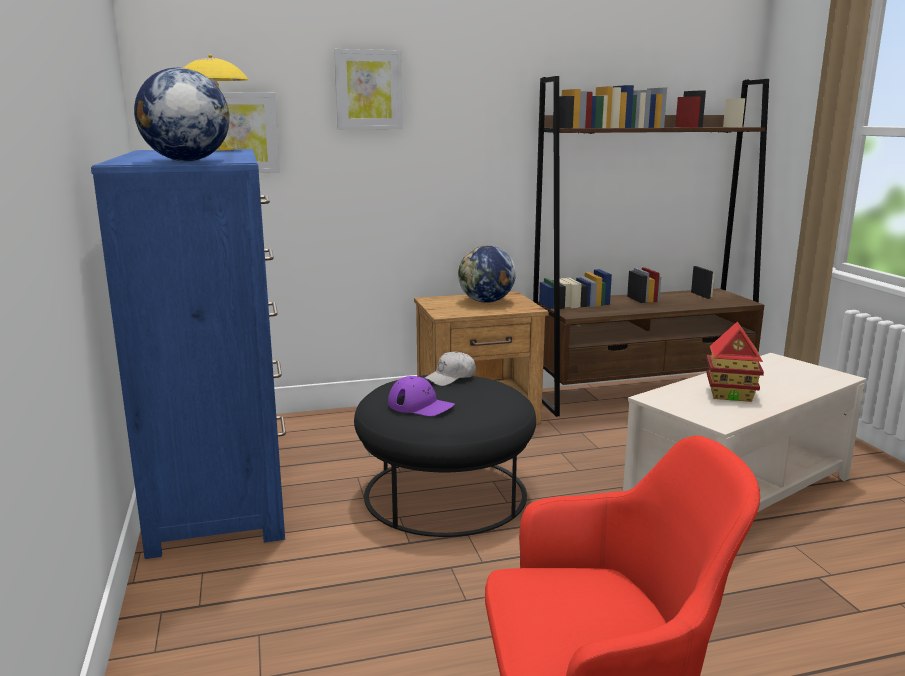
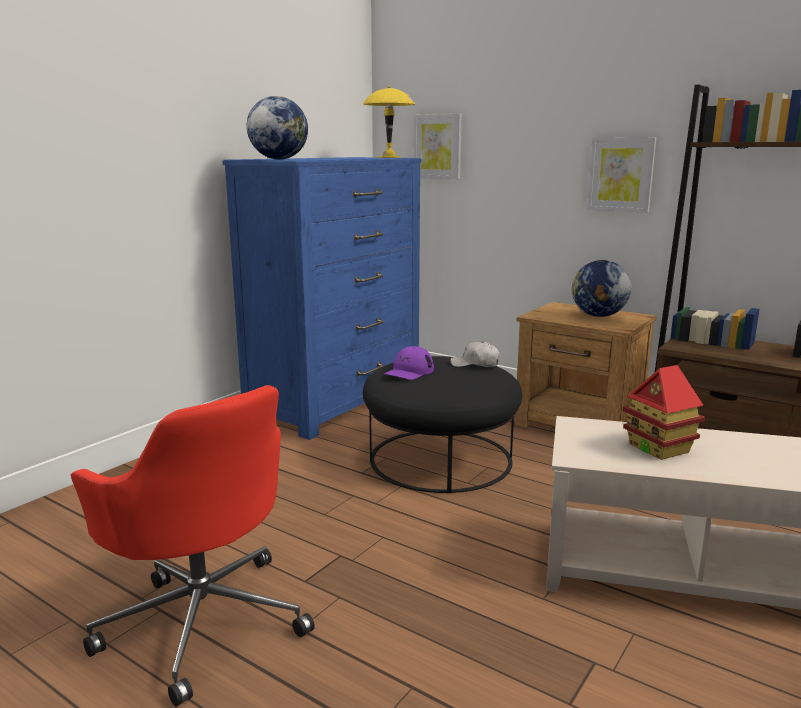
camera: 50 degrees right, 0 degrees up
(368, 90) = (533, 108): picture -> picture (621, 174)
(420, 405) = (409, 371): purple cap -> purple cap turned 45 degrees clockwise

